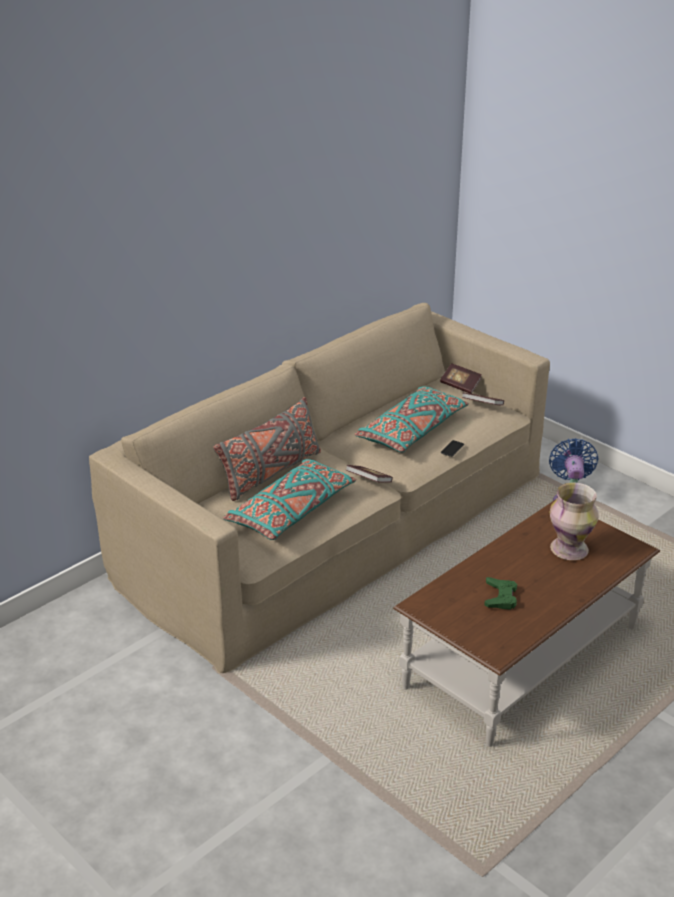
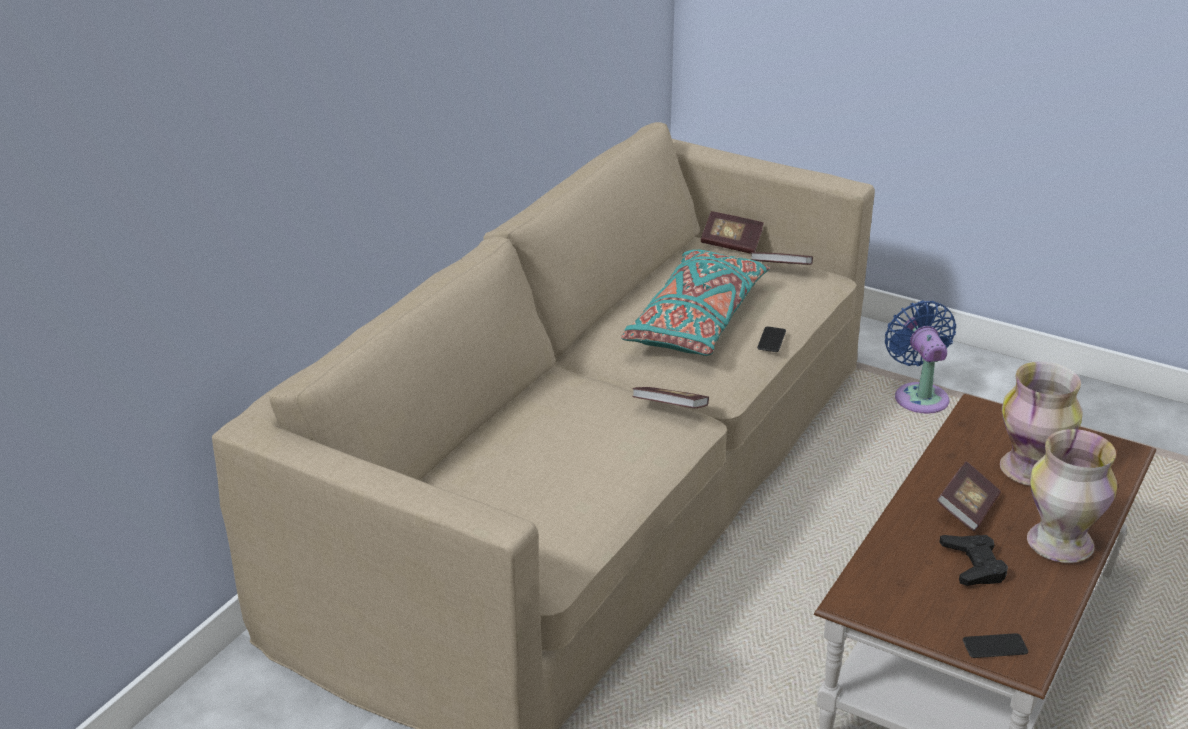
camera: 15 degrees left, 0 degrees up
(270, 473) = (507, 420): grey pillow -> none
(291, 511) = (571, 478): turquoise pillow -> none
(486, 643) = (995, 647): none -> phone
(500, 597) = (973, 565): green game controller -> black game controller
(515, 566) = (967, 509): none -> book
(559, 594) = (1058, 545): none -> vase

